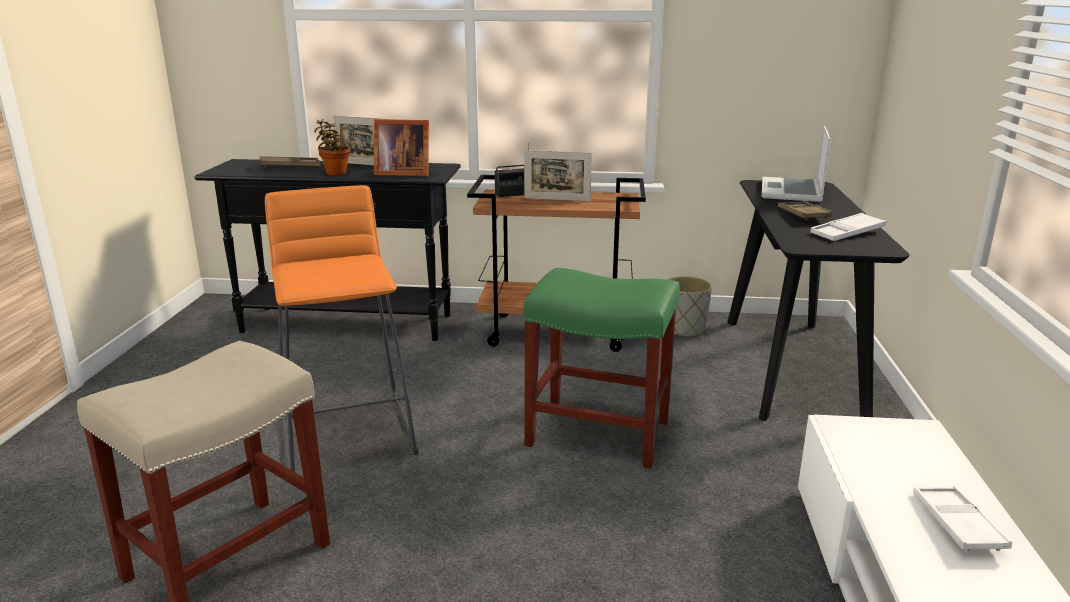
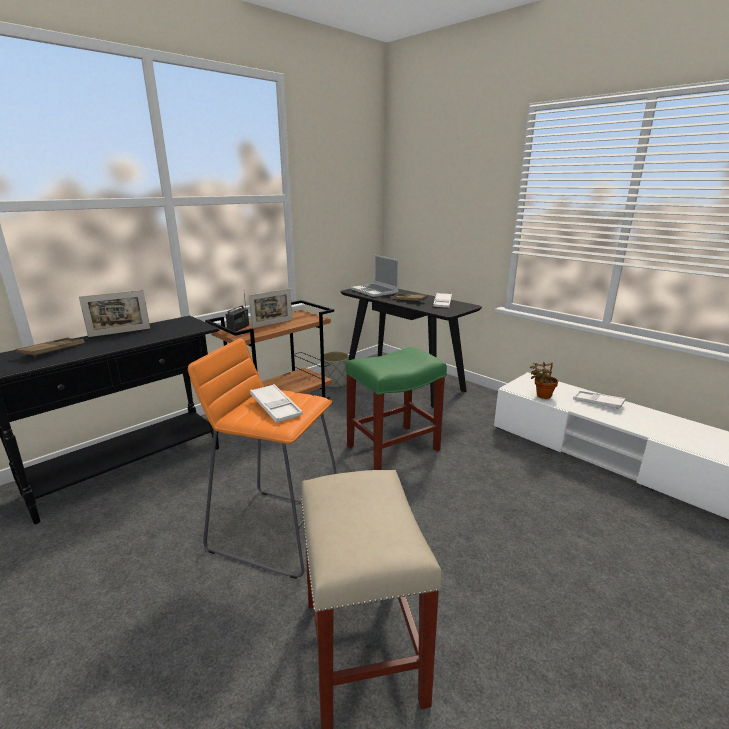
camera: 50 degrees left, 0 degrees up
(330, 270) = (275, 407): none -> white tray
(335, 173) = (115, 344): potted plant -> potted plant (542, 396)
(401, 173) = (172, 331): picture frame -> none

